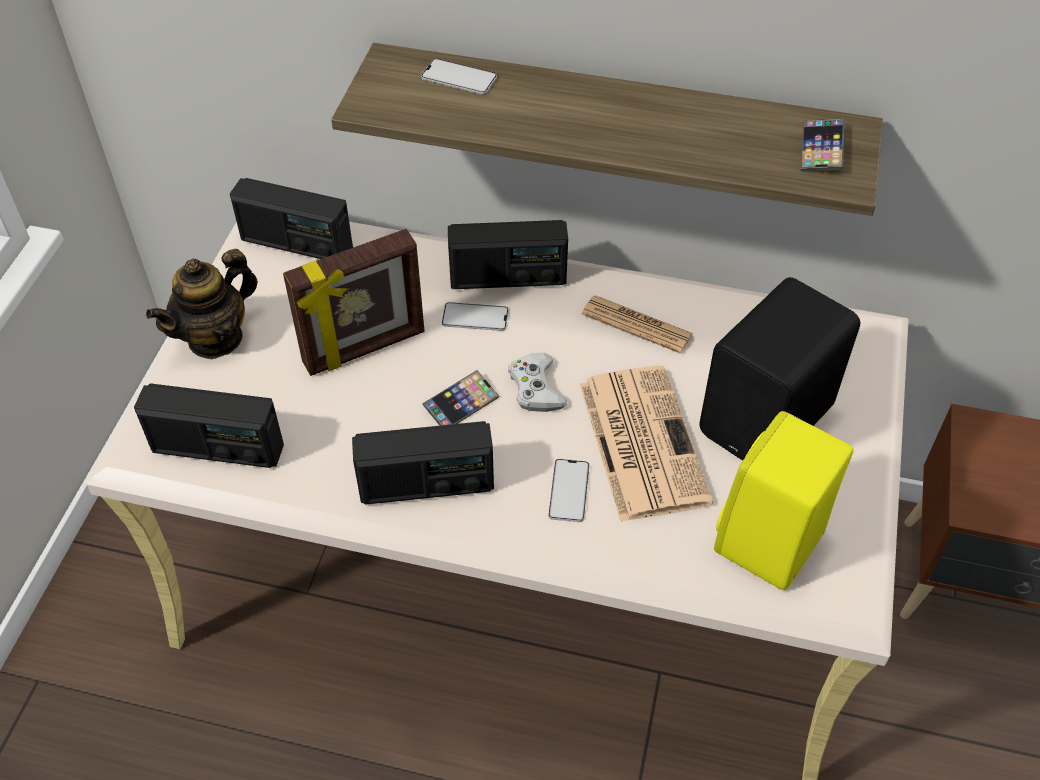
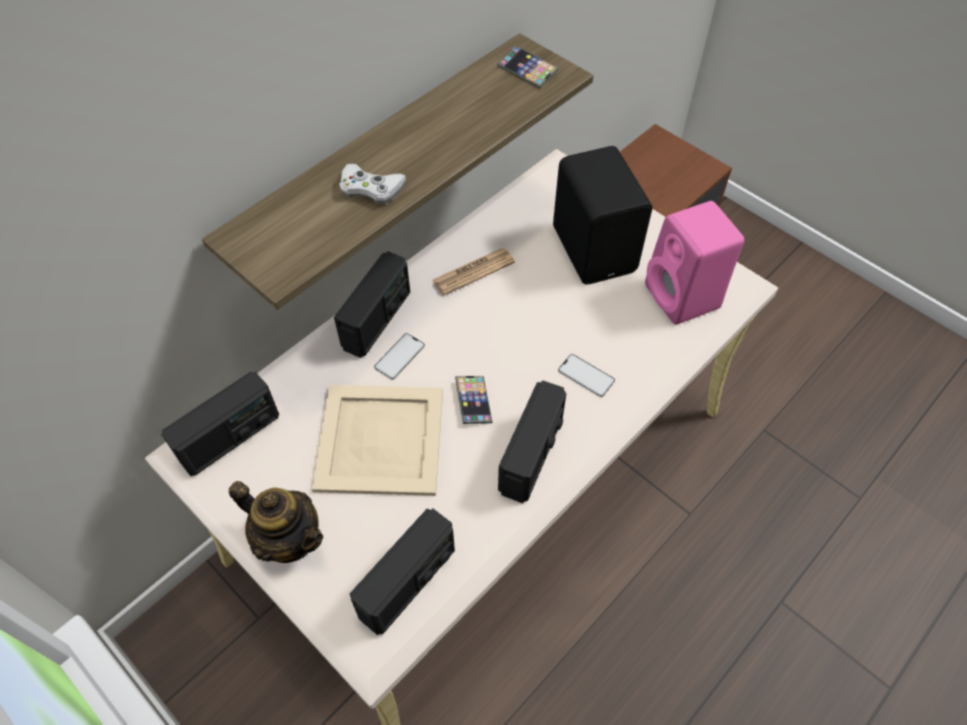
camera: 60 degrees left, 5 degrees up
(215, 338) = (289, 539): teapot -> teapot turned 45 degrees counterclockwise
(365, 349) = (379, 438): picture frame -> beige tray
(459, 77) = (296, 206): phone -> none
(535, 388) = (489, 352): white game controller -> white game controller (371, 188)
(641, 440) = (570, 318): newspaper -> none
(768, 545) = (684, 298): yellow speaker -> pink speaker

